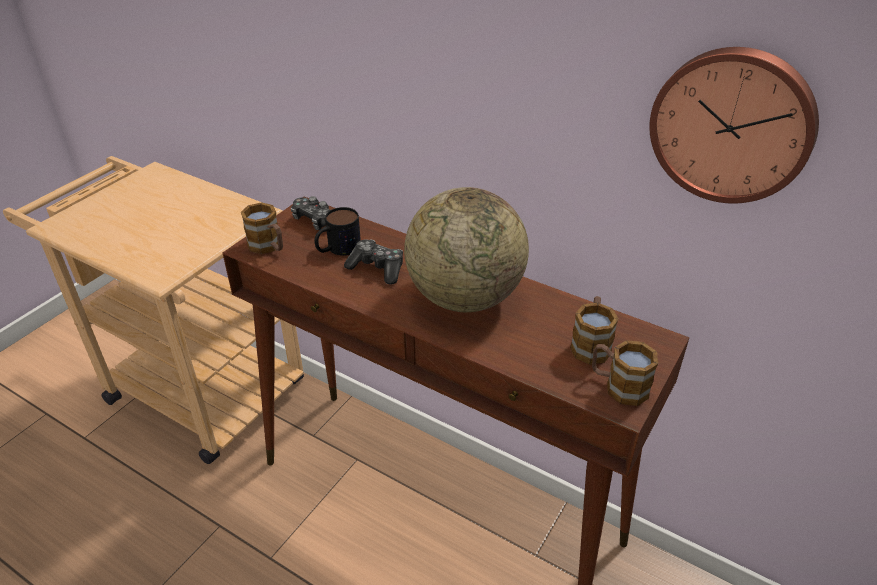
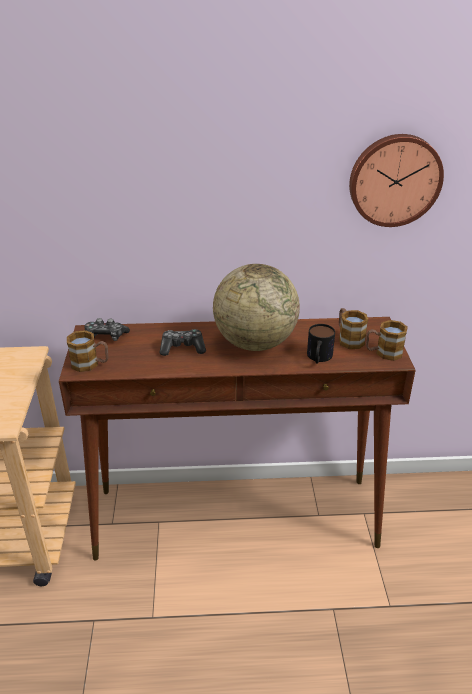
camera: 35 degrees left, 5 degrees down
(337, 249) = (142, 347): mug -> mug (318, 358)

